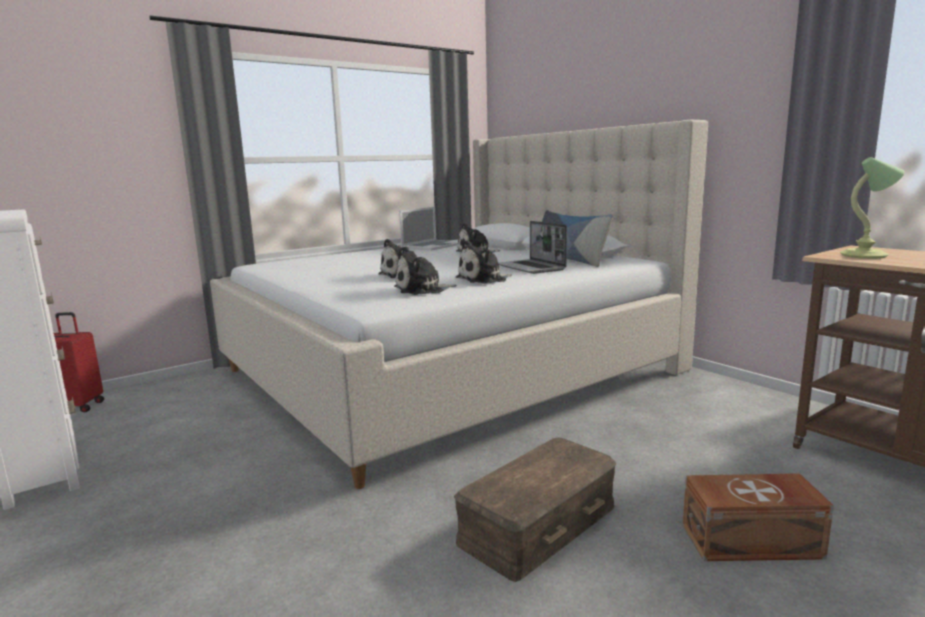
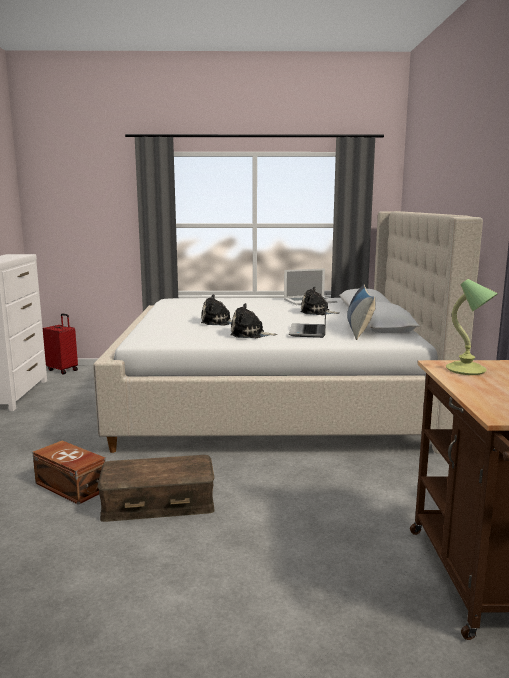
camera: 35 degrees right, 0 degrees up
(422, 290) = (195, 334): plush toy -> none
(753, 542) = (251, 563): brown storage box -> brown storage box (71, 487)

